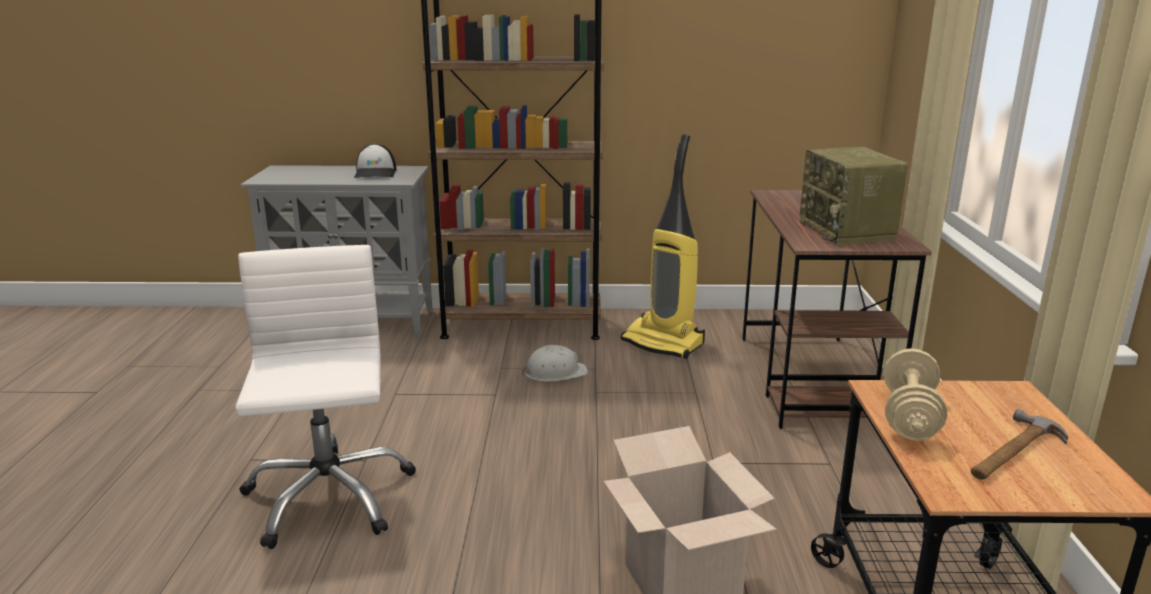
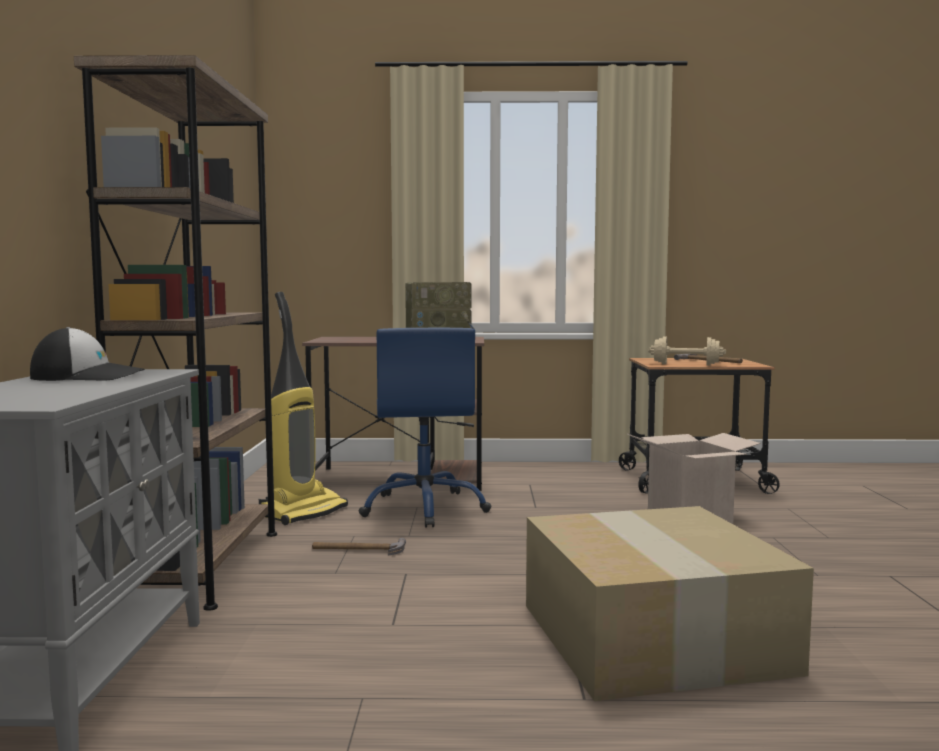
camera: 90 degrees left, 15 degrees down
(328, 497) = (648, 636): white office chair -> cardboard box
(555, 373) = (358, 550): white hard hat -> hammer
(690, 397) = (425, 508): none -> blue office chair

